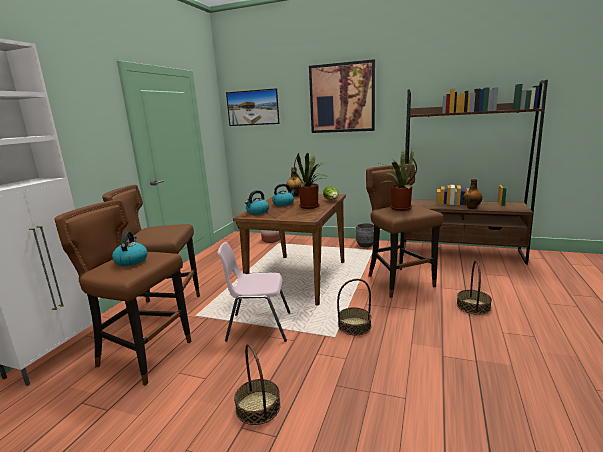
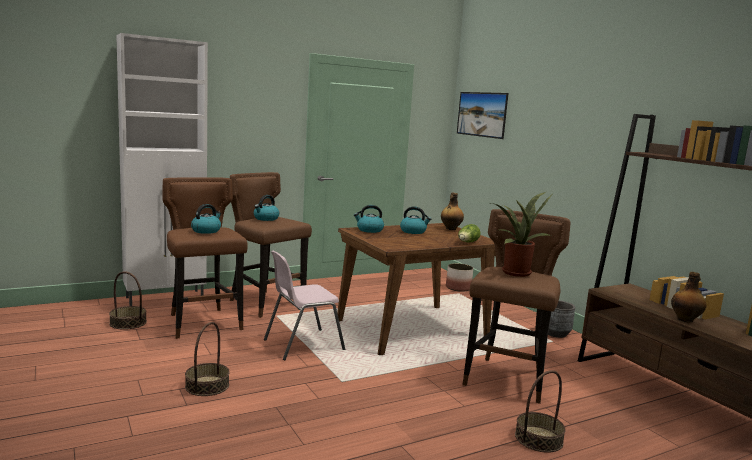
camera: 40 degrees right, 5 degrees down
(150, 231) = (266, 219): none -> kettle
(258, 327) = (302, 345): pink chair -> pink chair turned 75 degrees counterclockwise
(311, 206) = (428, 241): potted plant -> none
(342, 98) = (574, 115): picture -> none
(354, 326) = (376, 384): basket -> basket (128, 323)

